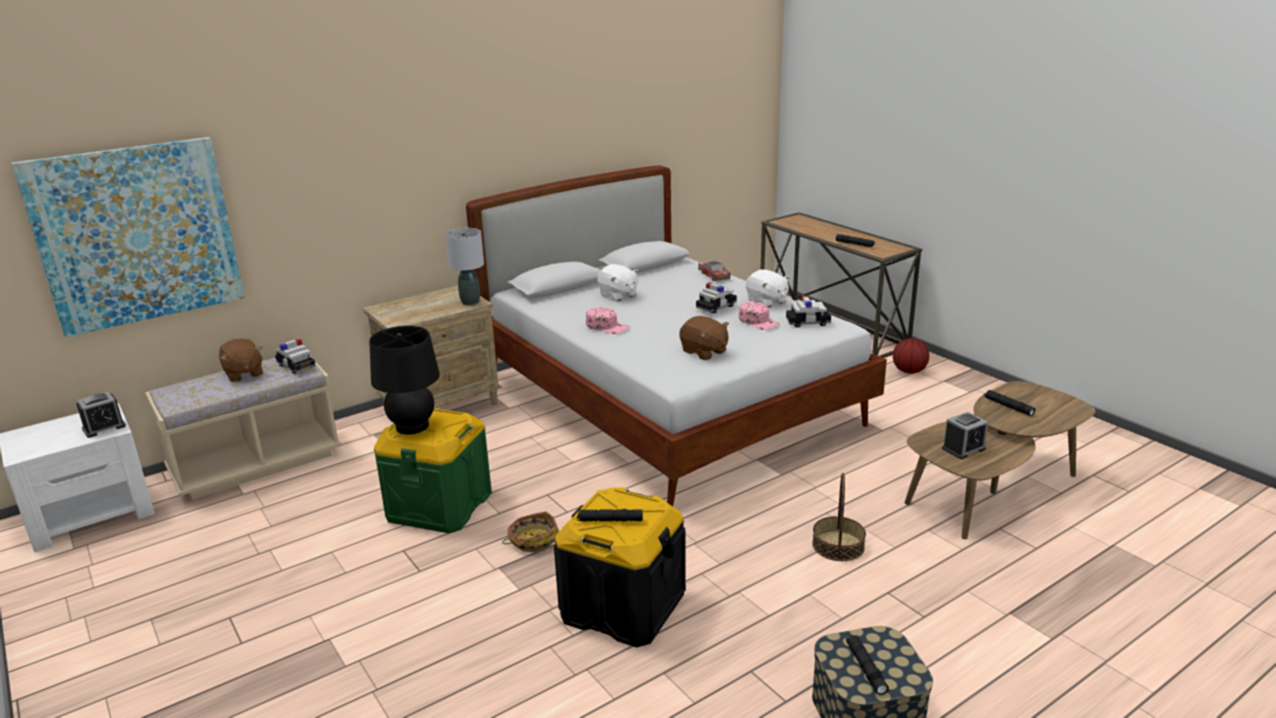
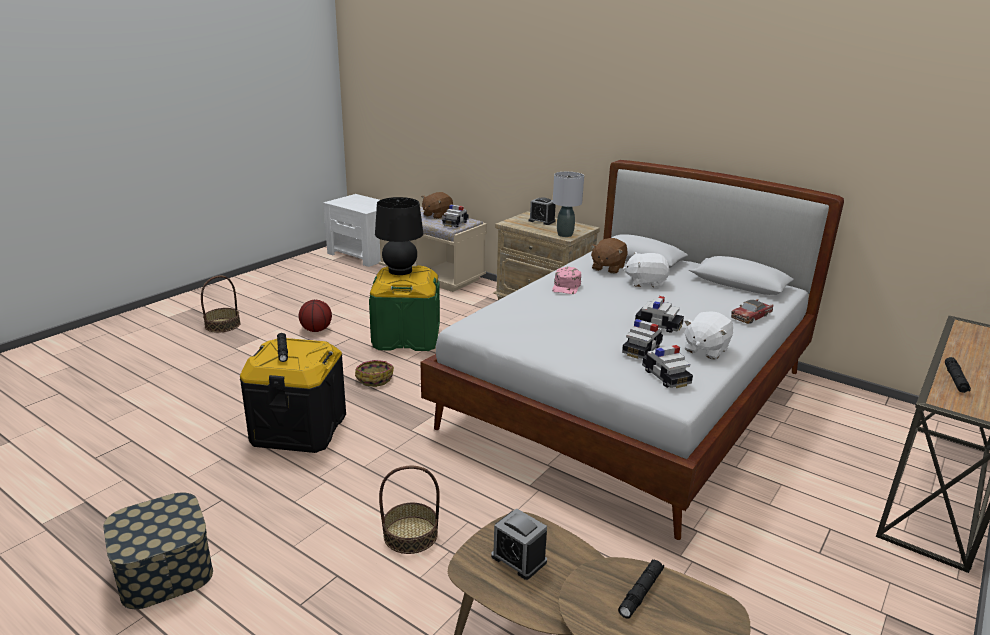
camera: 70 degrees right, 0 degrees up
(104, 427) = (368, 208): alarm clock -> alarm clock (541, 221)
(137, 235) = (423, 109): picture -> none
(239, 682) = (222, 325): none -> basket
(618, 295) = (645, 282): white plush toy -> white plush toy turned 60 degrees clockwise
(704, 352) = (540, 331): brown plush toy -> brown plush toy (607, 268)
(758, 321) = (641, 349): pink cap -> toy car
(866, 668) = (147, 522): black flashlight -> none
(909, 371) = (879, 573): basketball -> basketball (316, 330)

